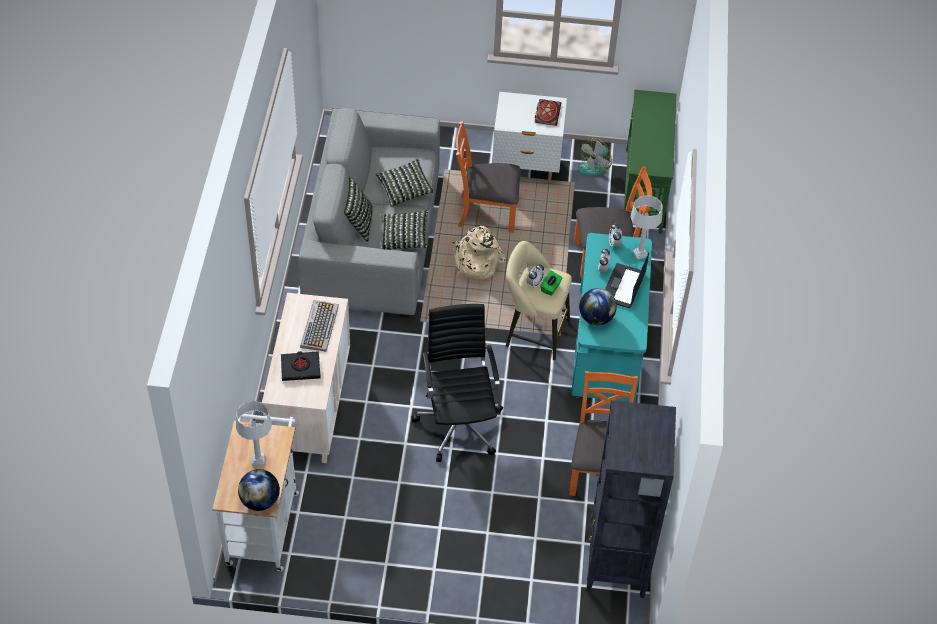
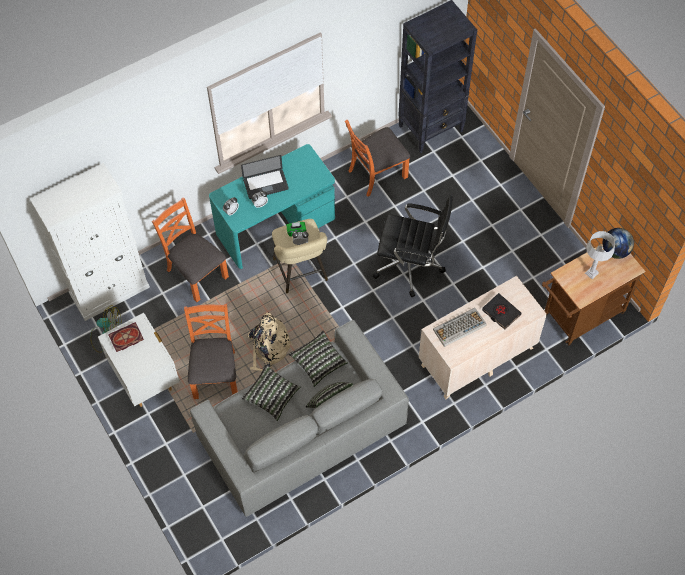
camera: 125 degrees left, 10 degrees up
(263, 522) = (579, 317): white cart -> brown cart
(459, 423) = (411, 265): black office chair -> black office chair turned 120 degrees counterclockwise
(486, 213) = (215, 374): orange chair -> orange chair turned 150 degrees counterclockwise
(596, 318) = (306, 183): globe -> none
(640, 254) = (228, 192): grey table lamp -> none
(643, 190) = (110, 290): green console table -> white cabinet

